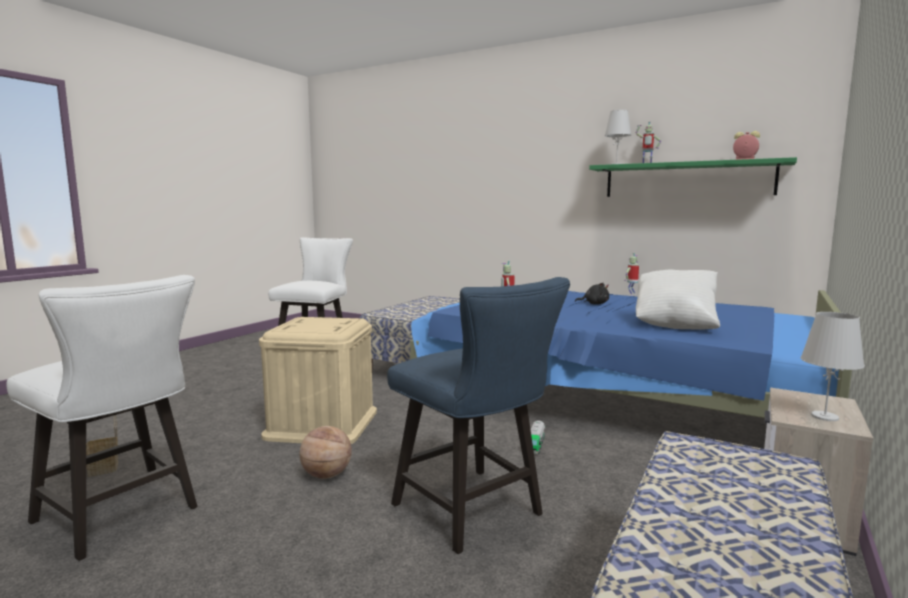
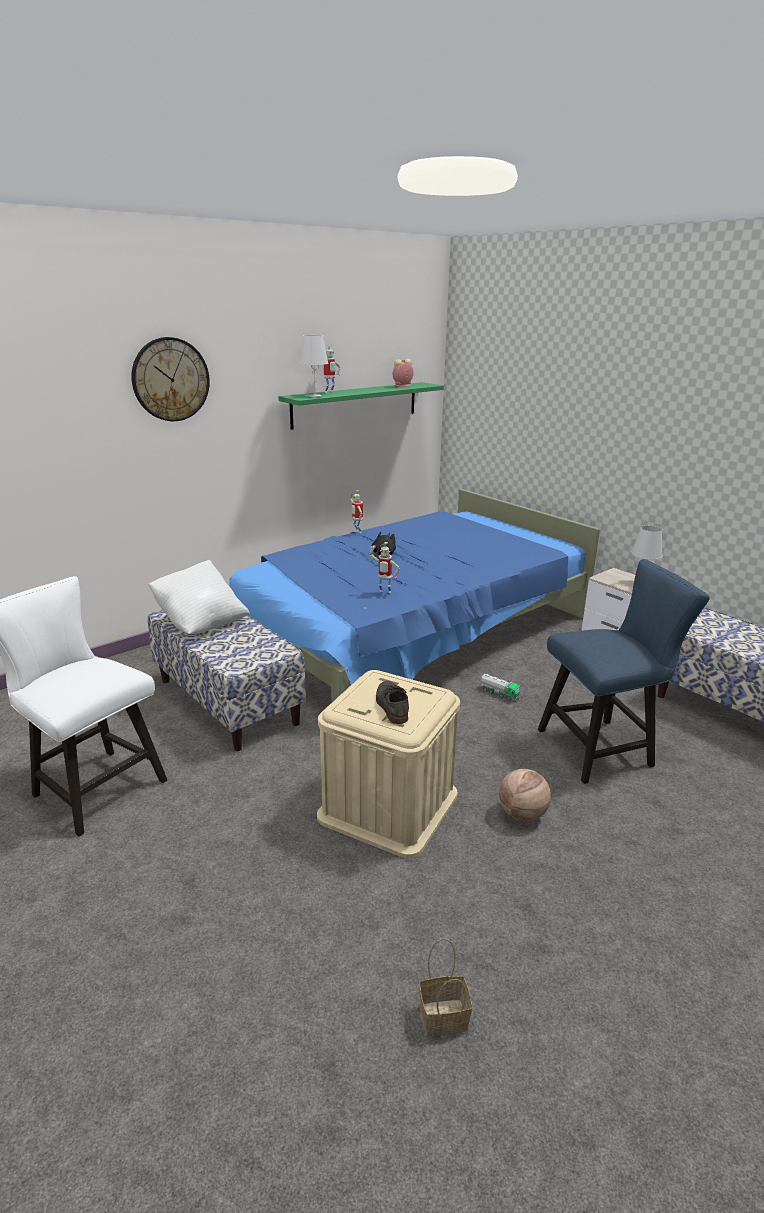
camera: 70 degrees left, 15 degrees up
(123, 517) = (581, 970): white chair -> none
(310, 324) = (391, 705): none -> grey shoe
(511, 151) = (170, 379): none -> wall clock
(674, 325) = (486, 554): white pillow -> white pillow (201, 622)

